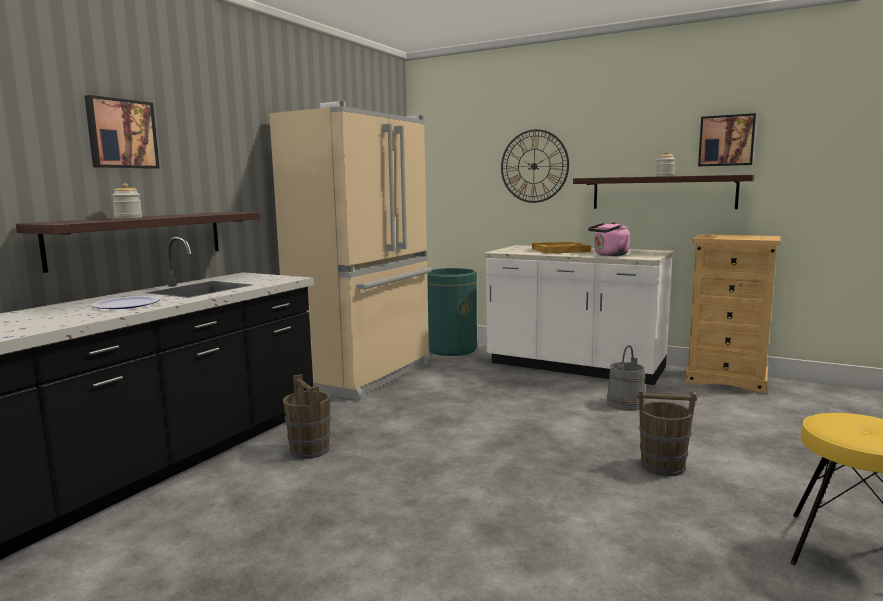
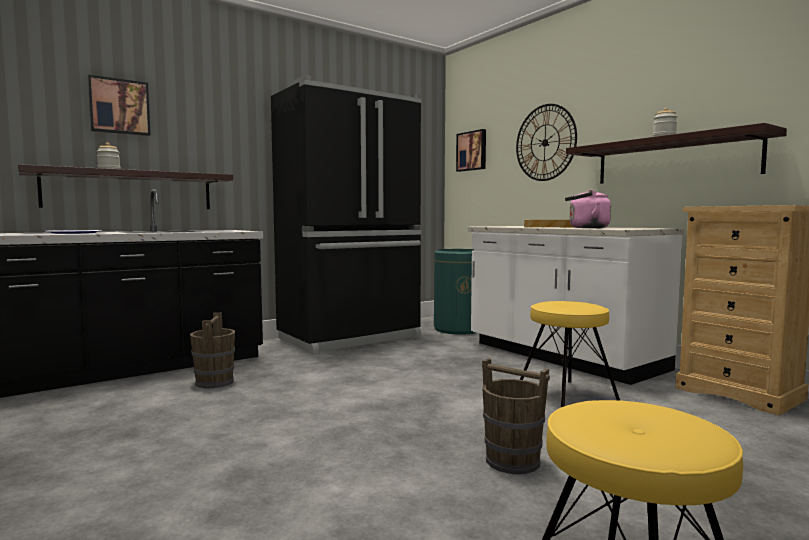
camera: 25 degrees right, 5 degrees down
(366, 375) = (352, 338): beige fridge -> black fridge
(626, 404) = (566, 396): grey bucket -> yellow stool
(726, 140) = (750, 89): picture -> picture (472, 151)

